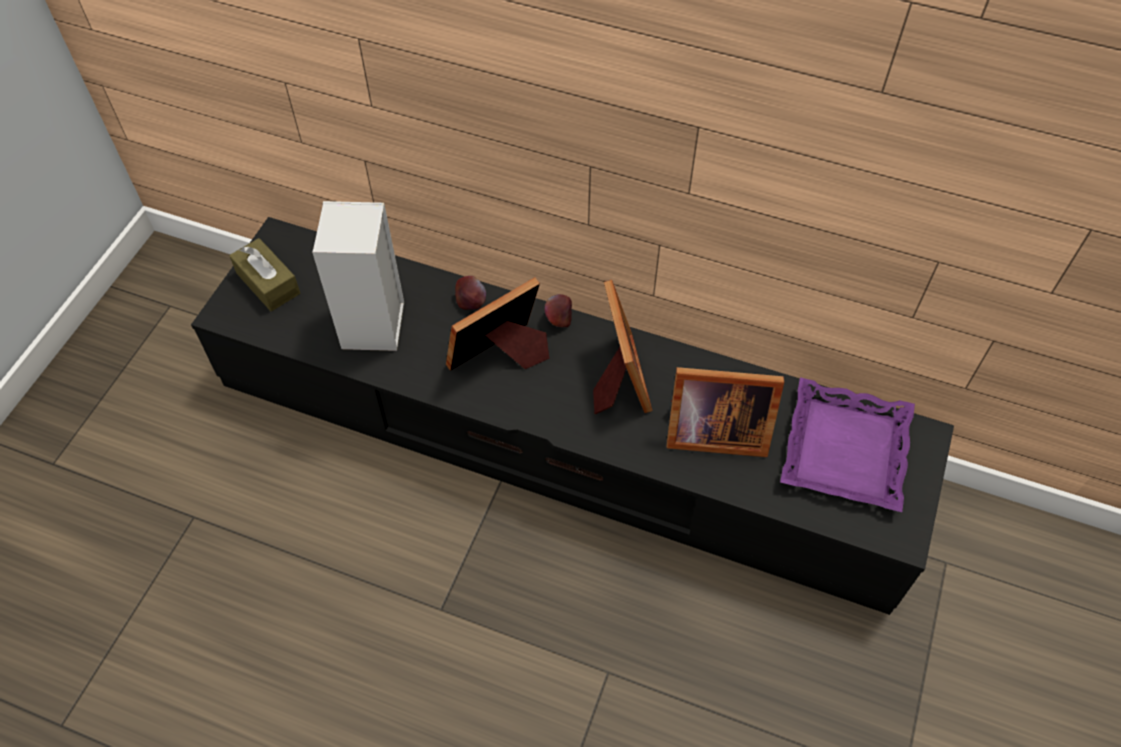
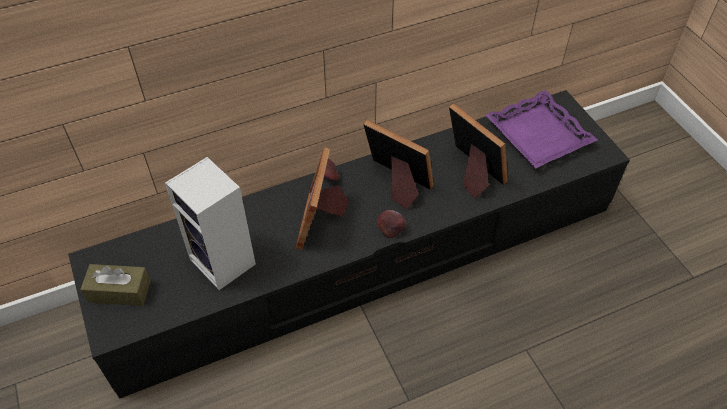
camera: 45 degrees left, 5 degrees down
(471, 302) = (267, 205): apple -> apple (391, 230)
(712, 431) = (472, 172): picture frame -> picture frame turned 90 degrees counterclockwise

